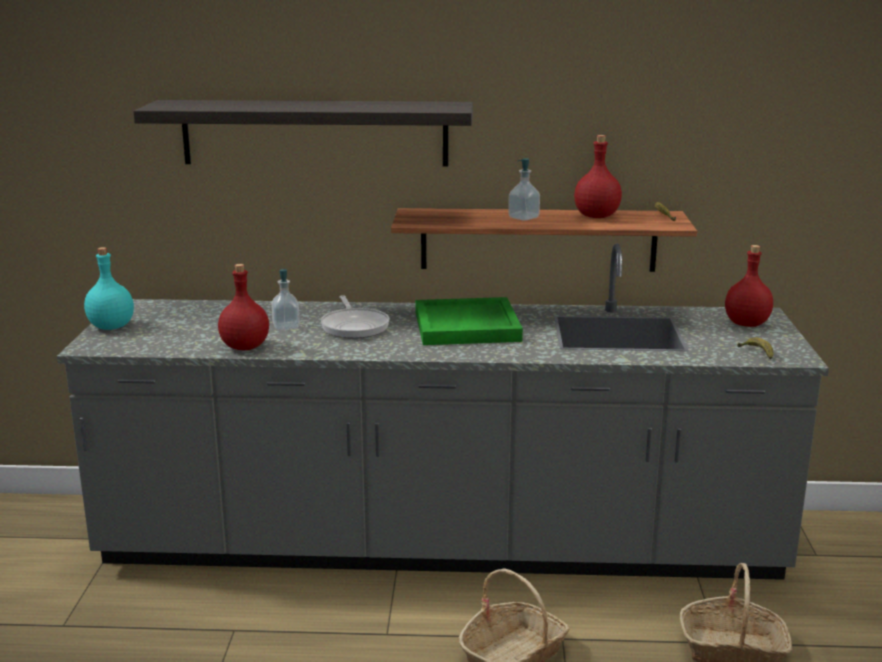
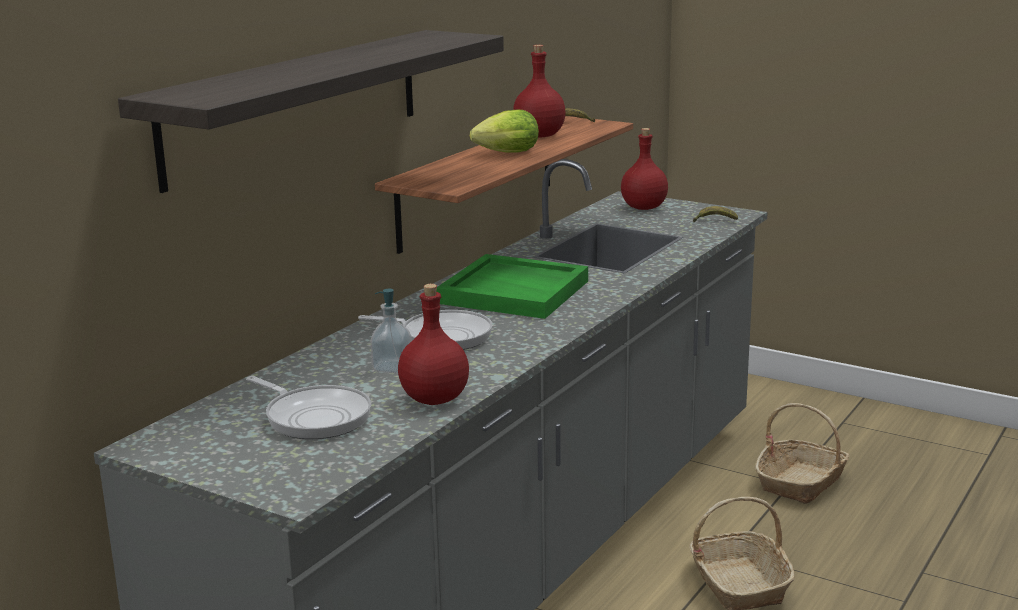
camera: 60 degrees left, 0 degrees up
(110, 327) = (226, 470): turquoise bottle -> none
(194, 327) = (314, 417): none -> frying pan
(523, 218) = (504, 153): soap dispenser -> lettuce

